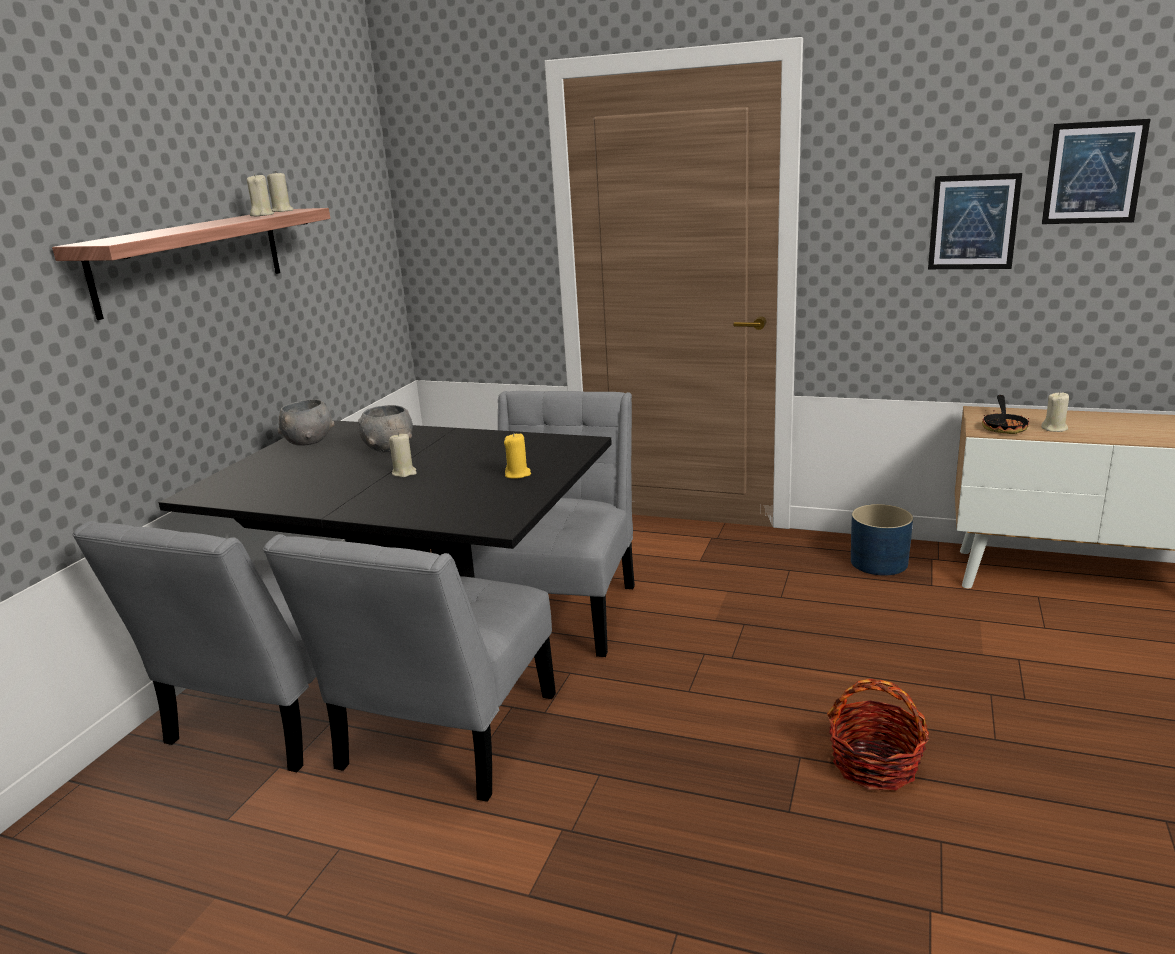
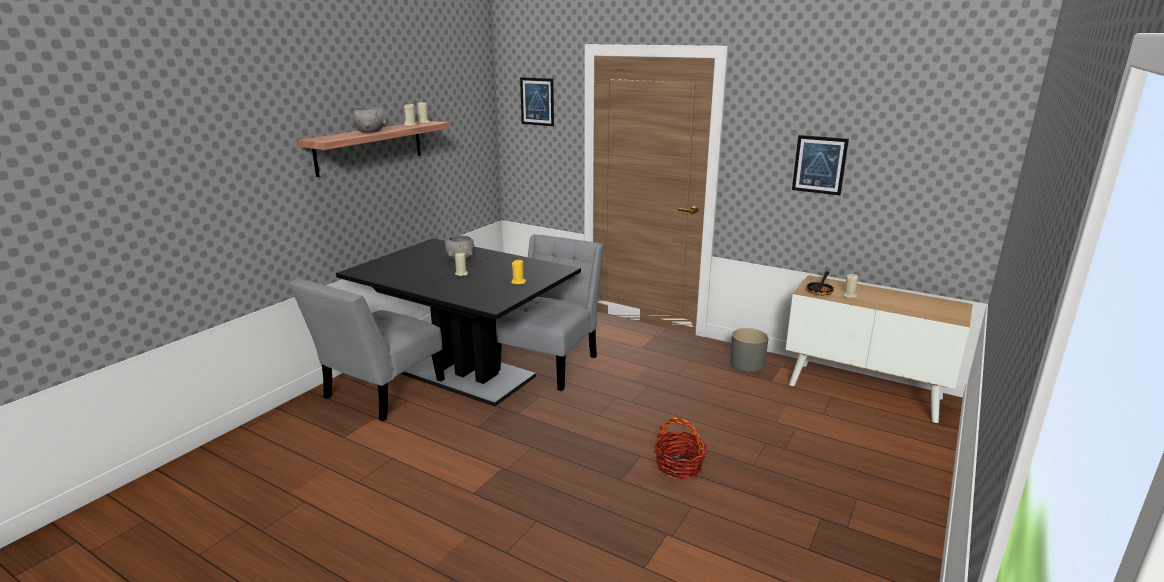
camera: 10 degrees right, 0 degrees up
(309, 441) = (422, 250): grey bowl -> grey bowl (371, 131)
(442, 739) = (460, 418): grey chair -> none
(879, 562) = (747, 364): blue planter -> grey planter
(1093, 173) = (890, 143): picture -> picture (537, 101)

